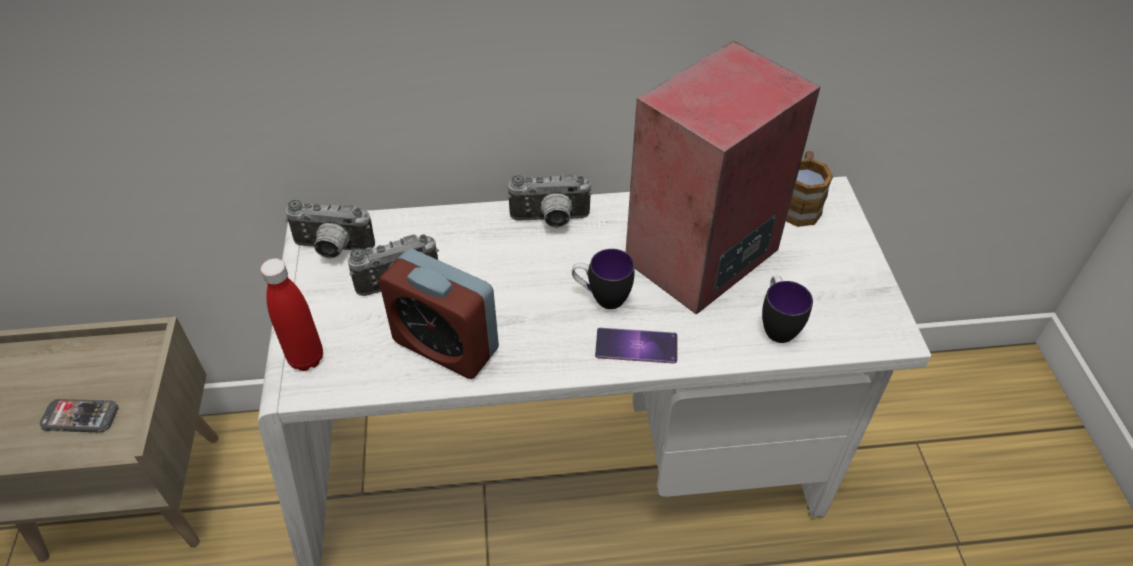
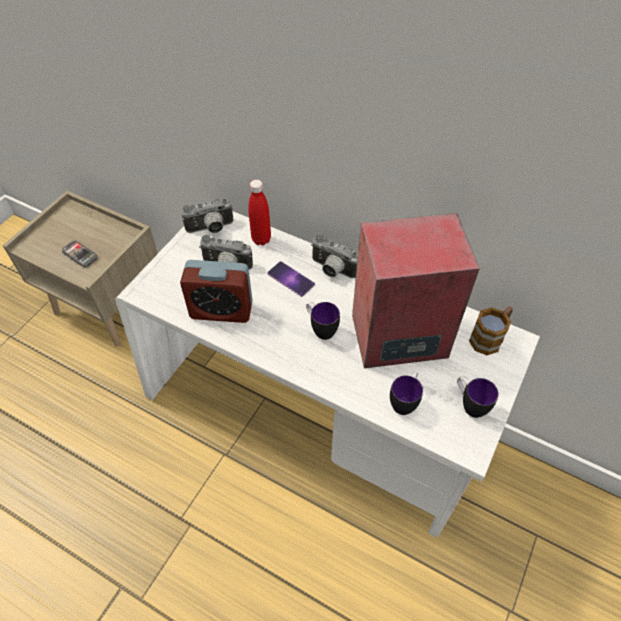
camera: 35 degrees right, 5 degrees up
(306, 358) = (155, 280): red bottle -> red bottle (261, 239)
(332, 249) = (211, 229): camera -> camera turned 60 degrees counterclockwise
(446, 346) = (221, 310): alarm clock -> alarm clock turned 60 degrees counterclockwise
(636, 346) = (315, 366): phone -> phone (291, 279)
(846, 287) = (469, 404): none -> mug

